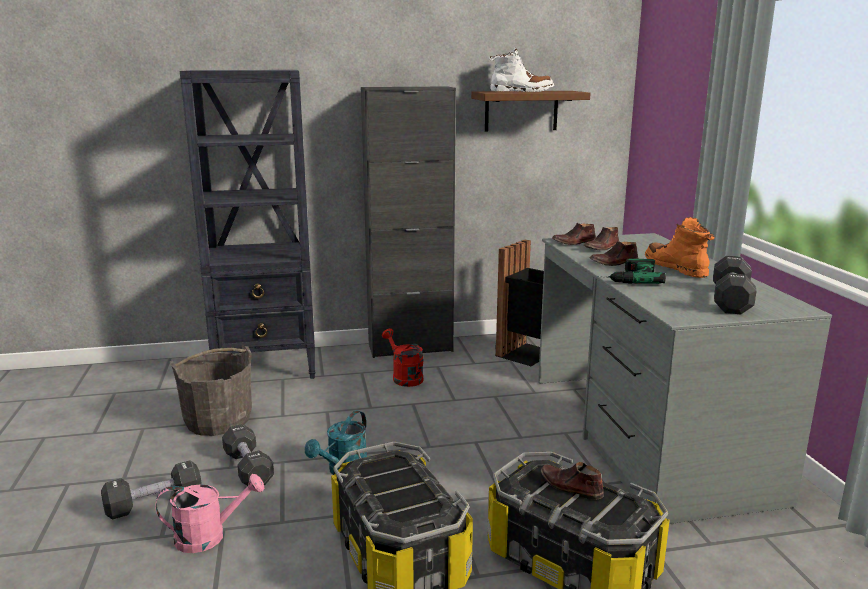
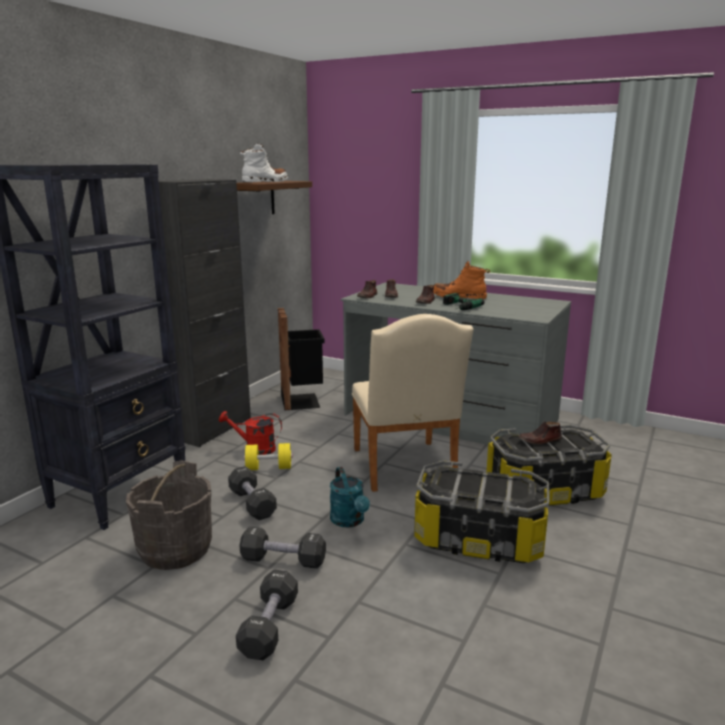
camera: 50 degrees left, 0 degrees up
(209, 536) = (361, 611): pink watering can -> none
(382, 397) = (269, 468): none -> yellow dumbbell
(481, 457) = (405, 469): none -> beige chair
(731, 300) = (526, 305): black dumbbell -> black dumbbell (252, 503)

